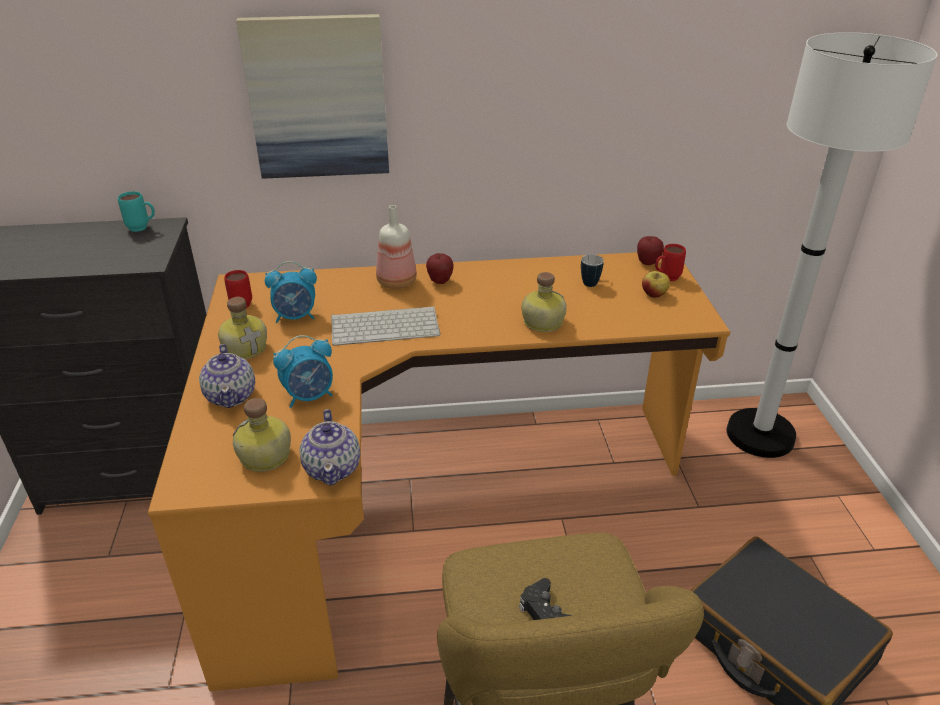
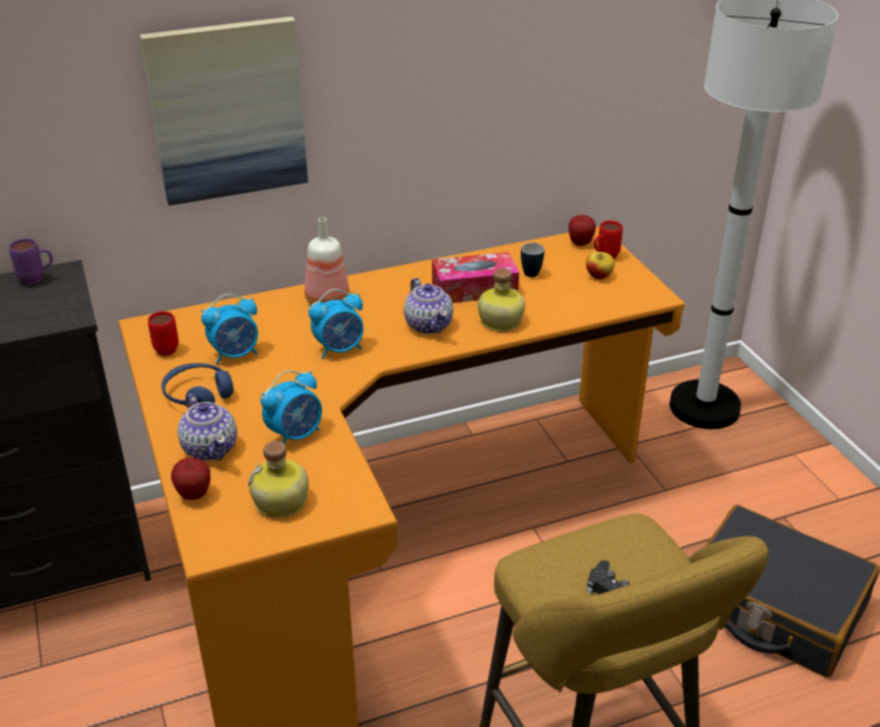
camera: 15 degrees left, 0 degrees up
(143, 228) = (37, 279): turquoise mug -> purple mug
(246, 347) = (198, 395): bottle -> blue headphones
(333, 468) = (357, 500): teapot -> teapot (429, 325)
(386, 326) = (339, 349): keyboard -> alarm clock
(440, 281) = (374, 293): apple -> apple (194, 495)
(531, 290) = (474, 289): none -> tissue box

